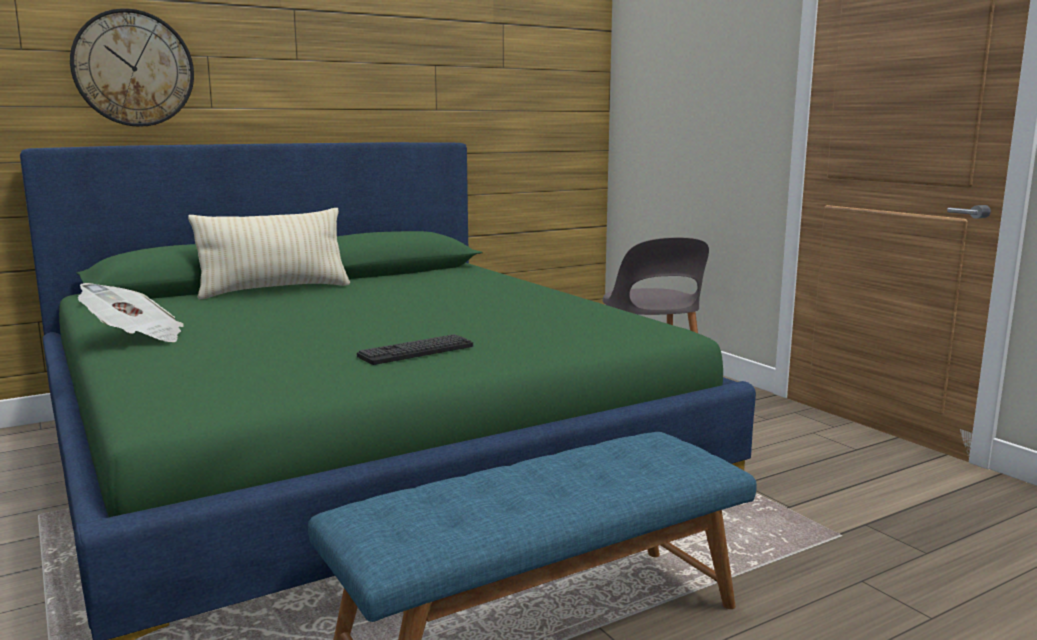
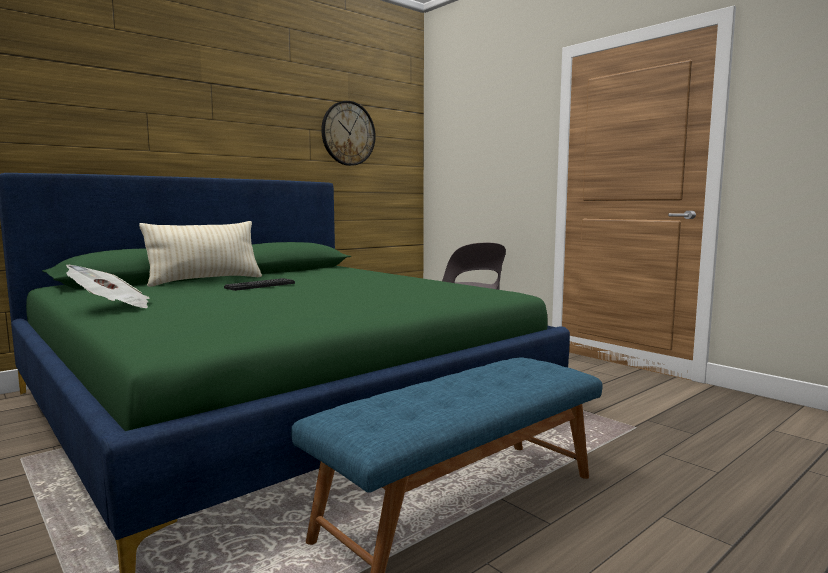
camera: 10 degrees left, 5 degrees down
(133, 68) = (89, 118): wall clock -> wall clock (348, 133)
(416, 351) = (342, 307): keyboard -> keyboard (260, 285)

